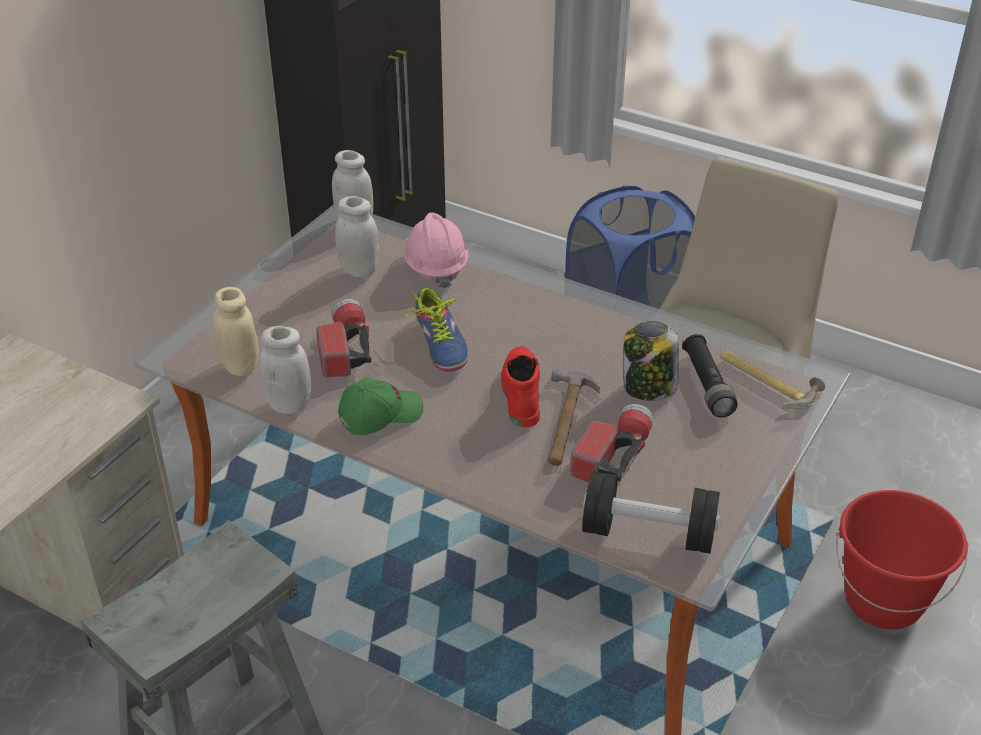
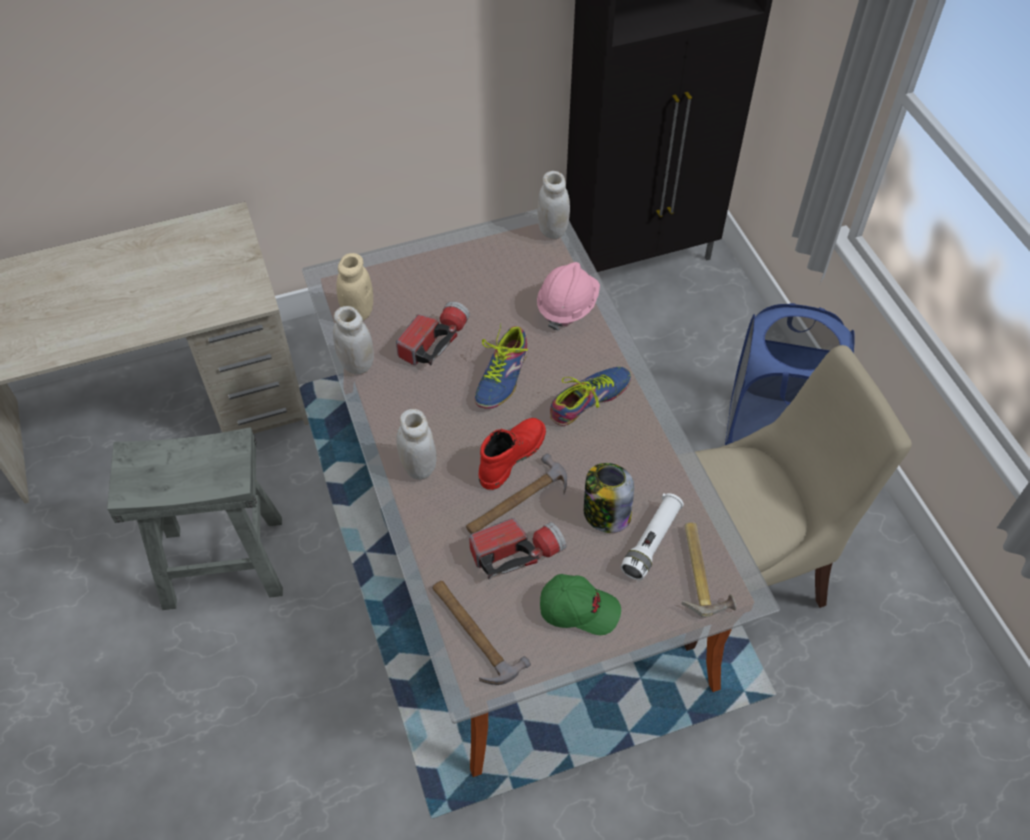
camera: 40 degrees right, 15 degrees up
(359, 270) = (512, 276): white jar -> white jar (419, 467)
(380, 415) = (402, 411): green cap -> green cap (579, 609)
(536, 320) = (589, 399): none -> shoe
(648, 533) = (473, 632): black dumbbell -> hammer
(707, 385) = (651, 542): black flashlight -> white flashlight
(883, 601) = (740, 788): red bucket -> none

